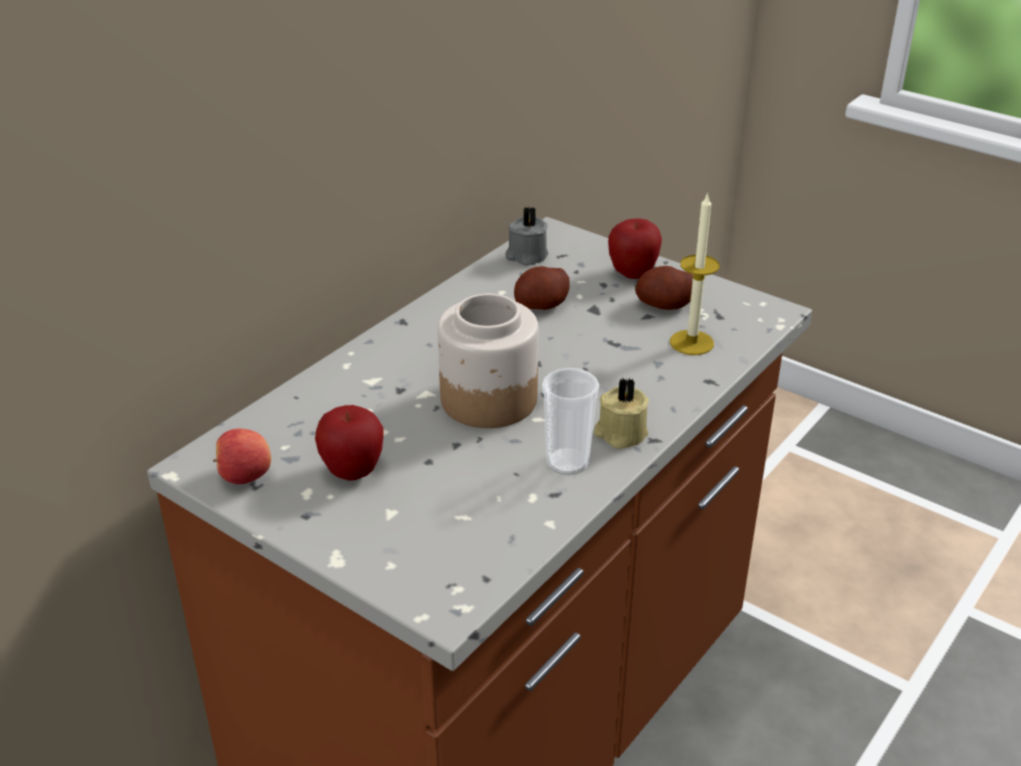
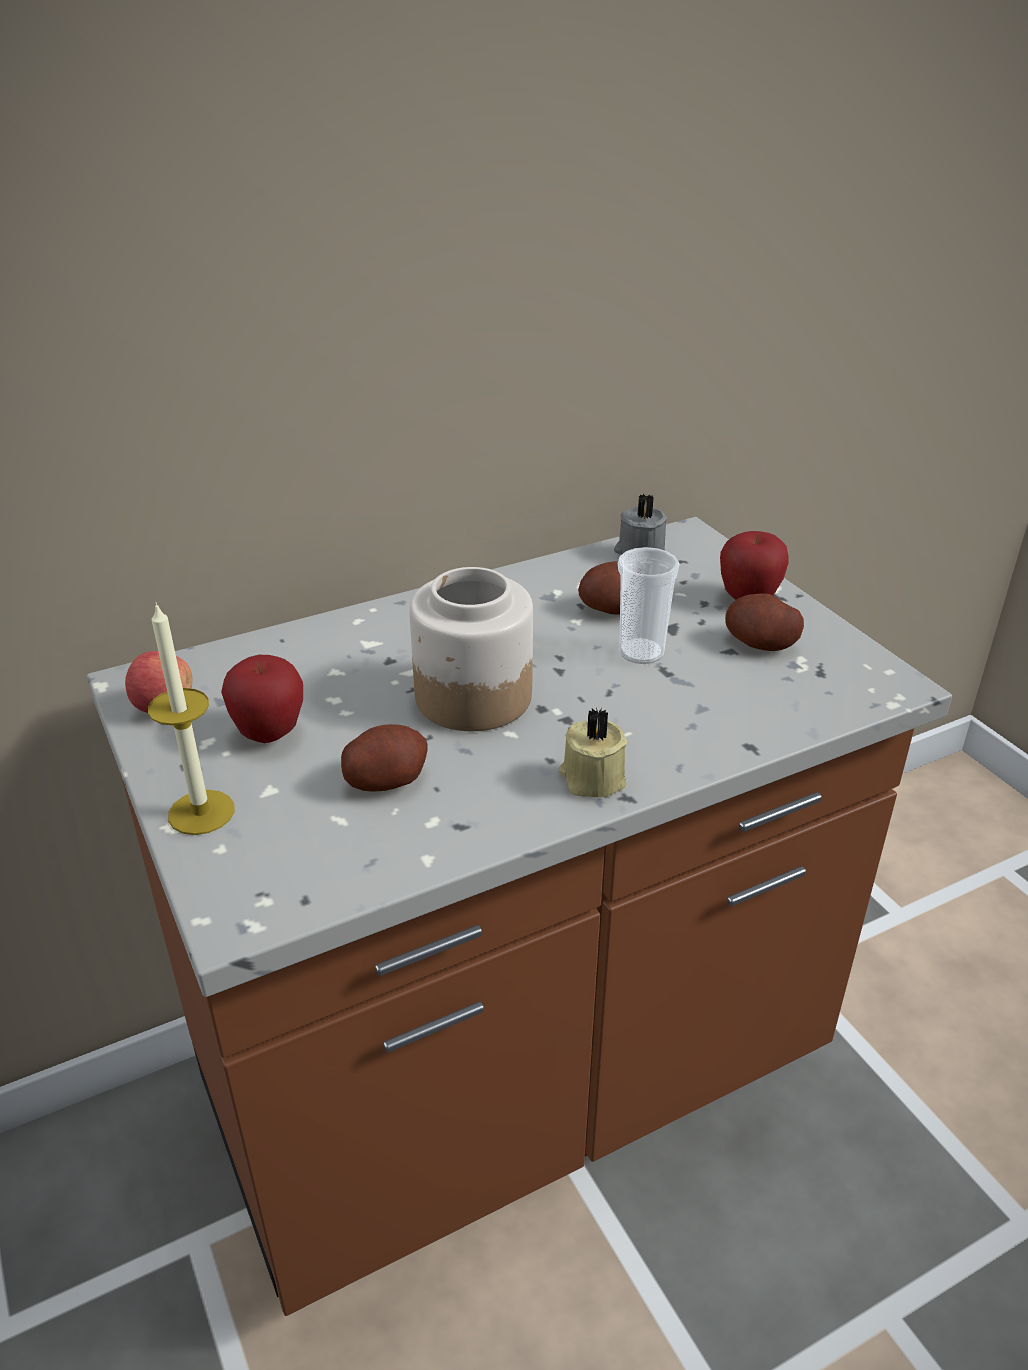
camera: 25 degrees right, 0 degrees up
(474, 479) = (386, 780): none -> potato
(567, 462) = (504, 793): cup -> cup (641, 652)
(691, 342) = (761, 695): candle -> candle (201, 812)

